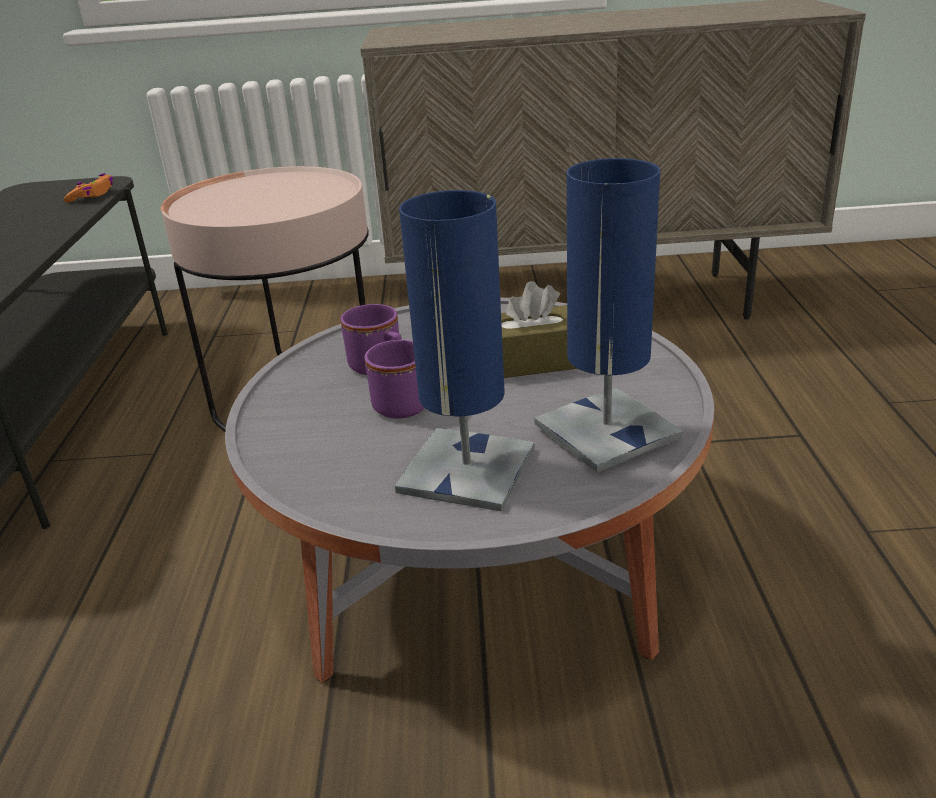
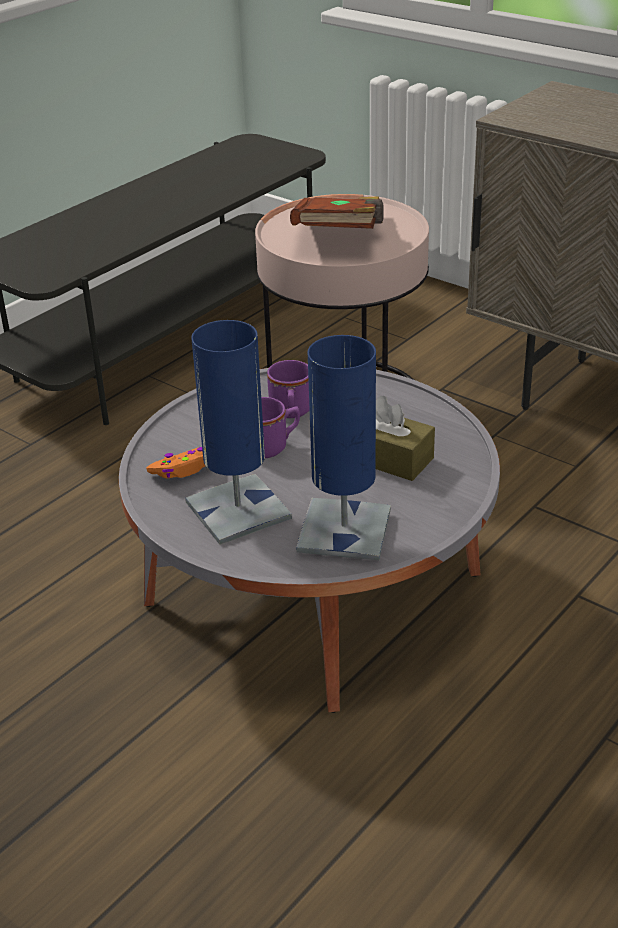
camera: 40 degrees right, 5 degrees up
(93, 195) = (278, 168): orange game controller -> orange game controller (183, 469)
(269, 200) = (340, 236): none -> brown book

